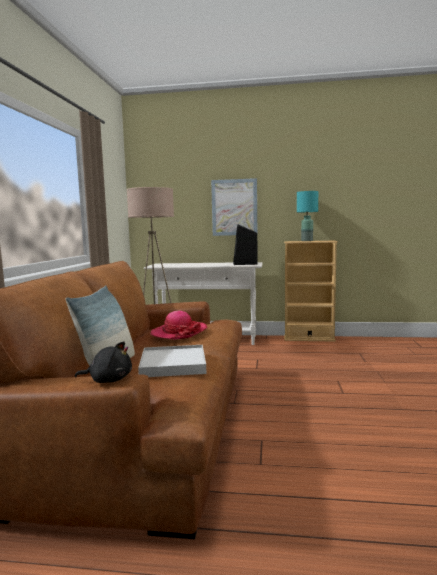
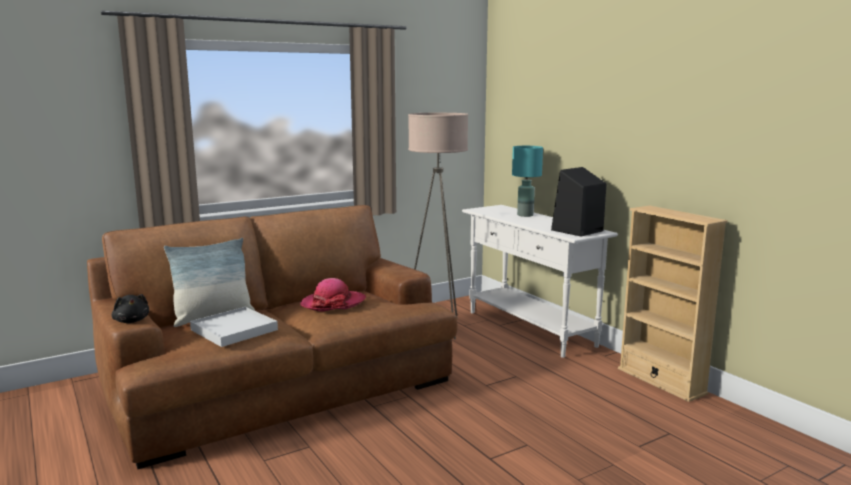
camera: 50 degrees right, 5 degrees up
(234, 207) = (592, 138): picture -> none
(307, 241) = (672, 212): turquoise table lamp -> turquoise table lamp (525, 215)

